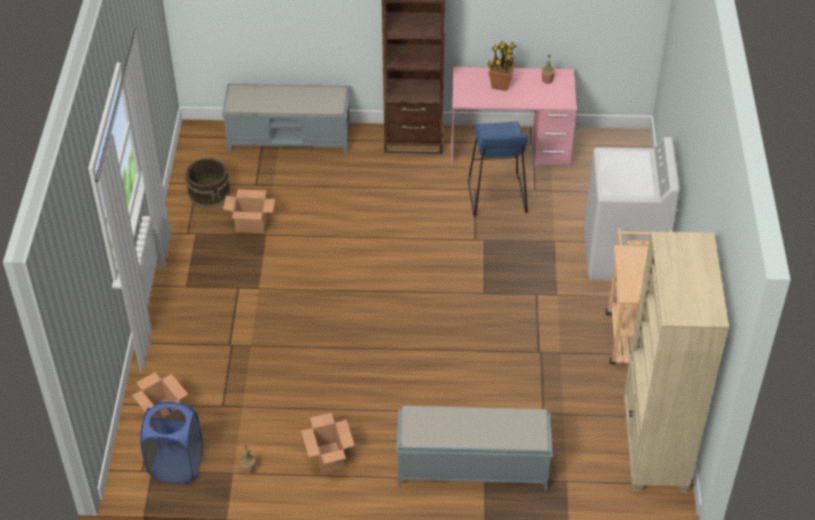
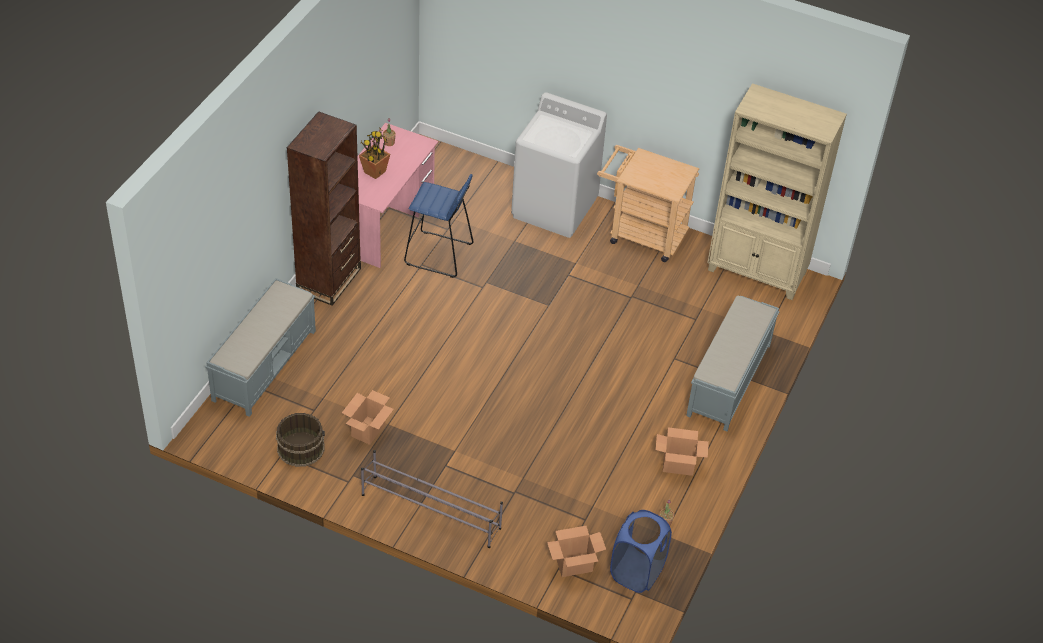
camera: 70 degrees left, 0 degrees up
(180, 295) = (430, 511): none -> grey shoe rack

